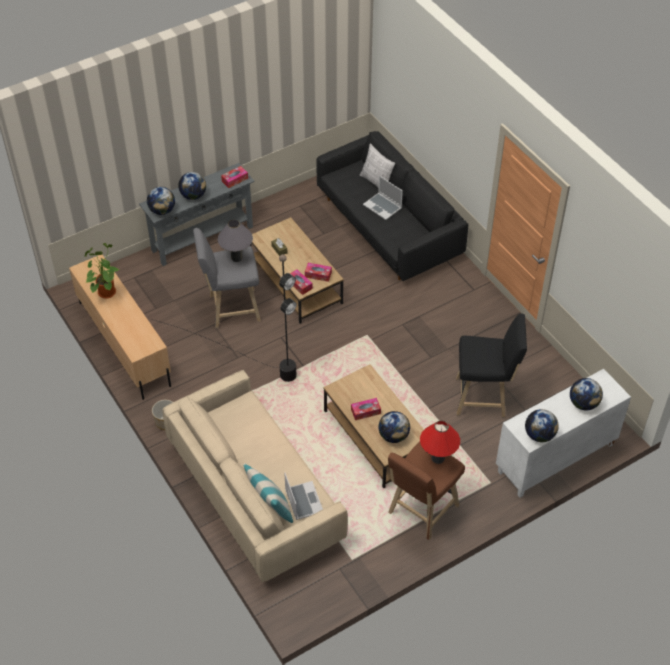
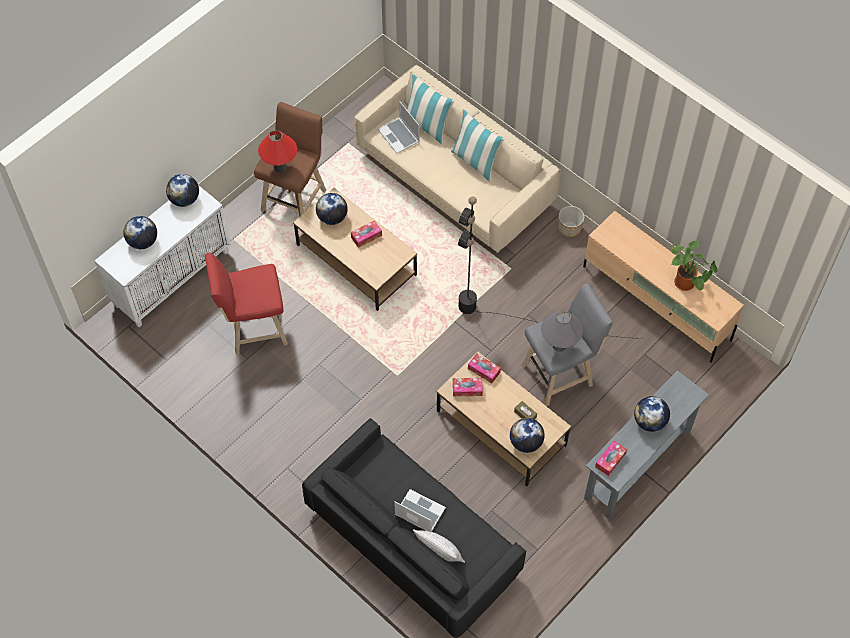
camera: 165 degrees right, 10 degrees up
(162, 210) = (675, 389): globe -> globe (526, 442)
(236, 457) = (475, 161): none -> pillow
(484, 397) = (253, 328): black stool -> red stool

